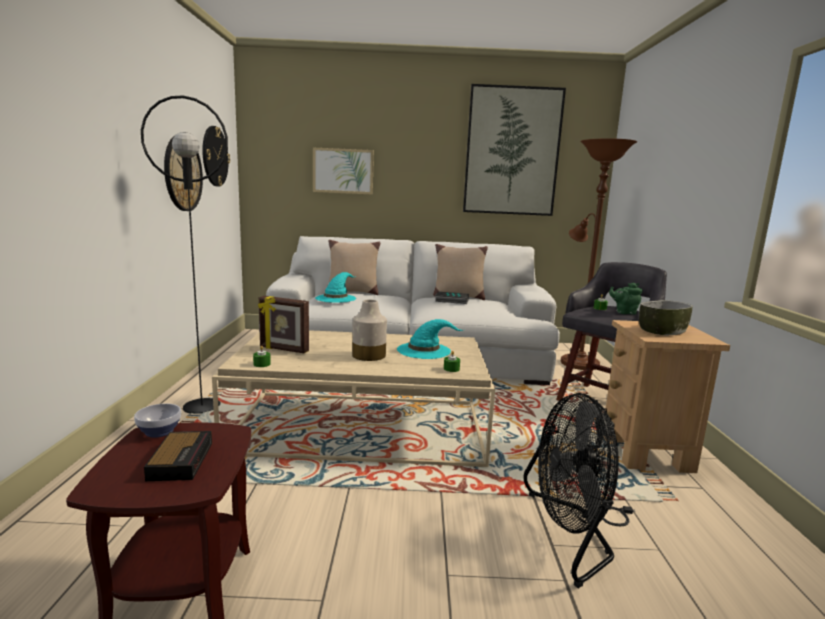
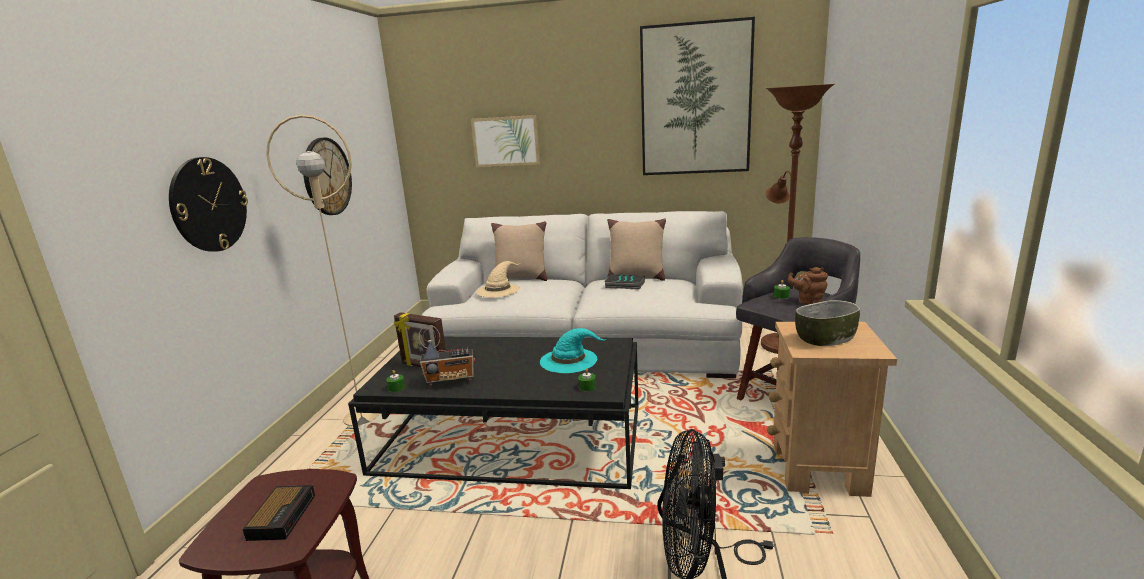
camera: 10 degrees right, 5 degrees up
(160, 431) = (275, 481): bowl -> none
(201, 406) = (361, 417): black floor lamp -> beige floor lamp
(214, 156) = (365, 146): wall clock -> wall clock (208, 205)
(316, 360) = (451, 380): none -> radio
(336, 298) = (498, 290): turquoise hat -> beige hat
(362, 426) = (512, 439): beige coffee table -> black coffee table
(369, 355) = (507, 370): beige vase -> none
(624, 312) = (808, 301): green teapot -> brown teapot

